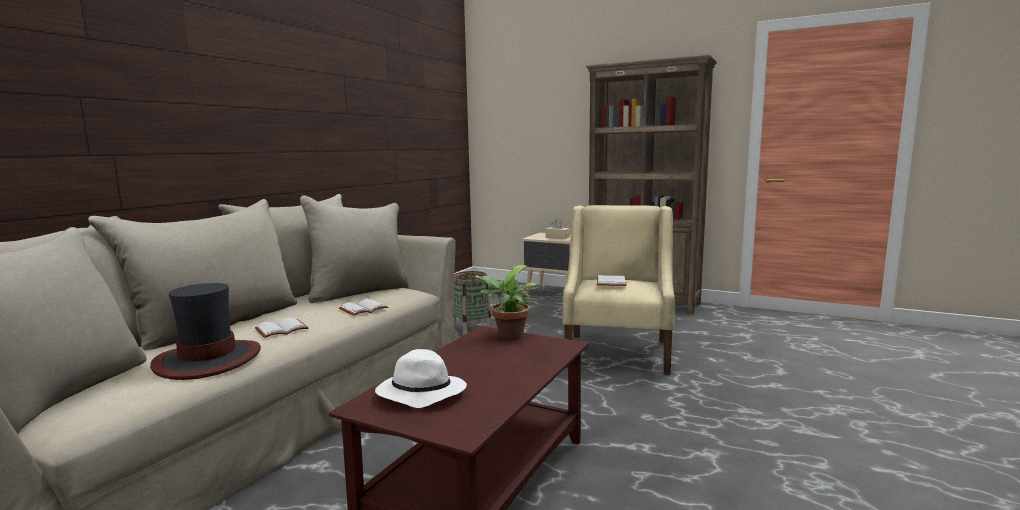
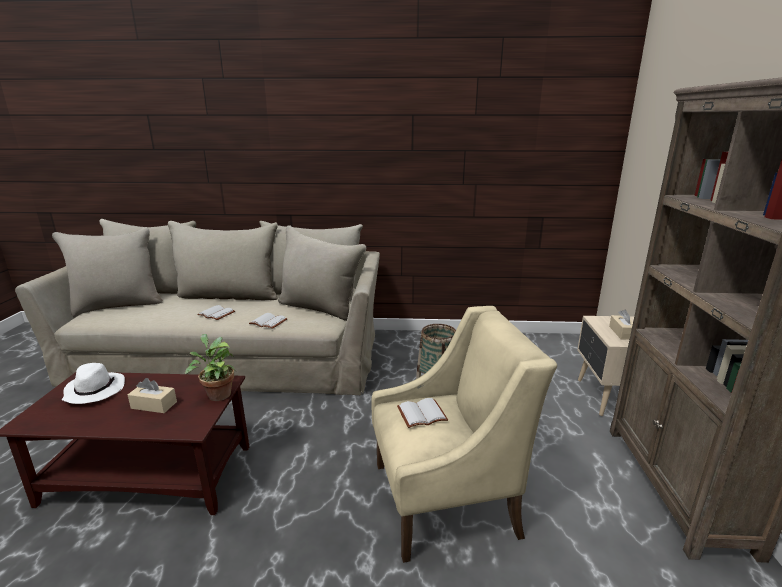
camera: 65 degrees right, 10 degrees up
(208, 360) = (160, 315): hat -> none
(500, 361) = (154, 405): none -> beige tissue box

